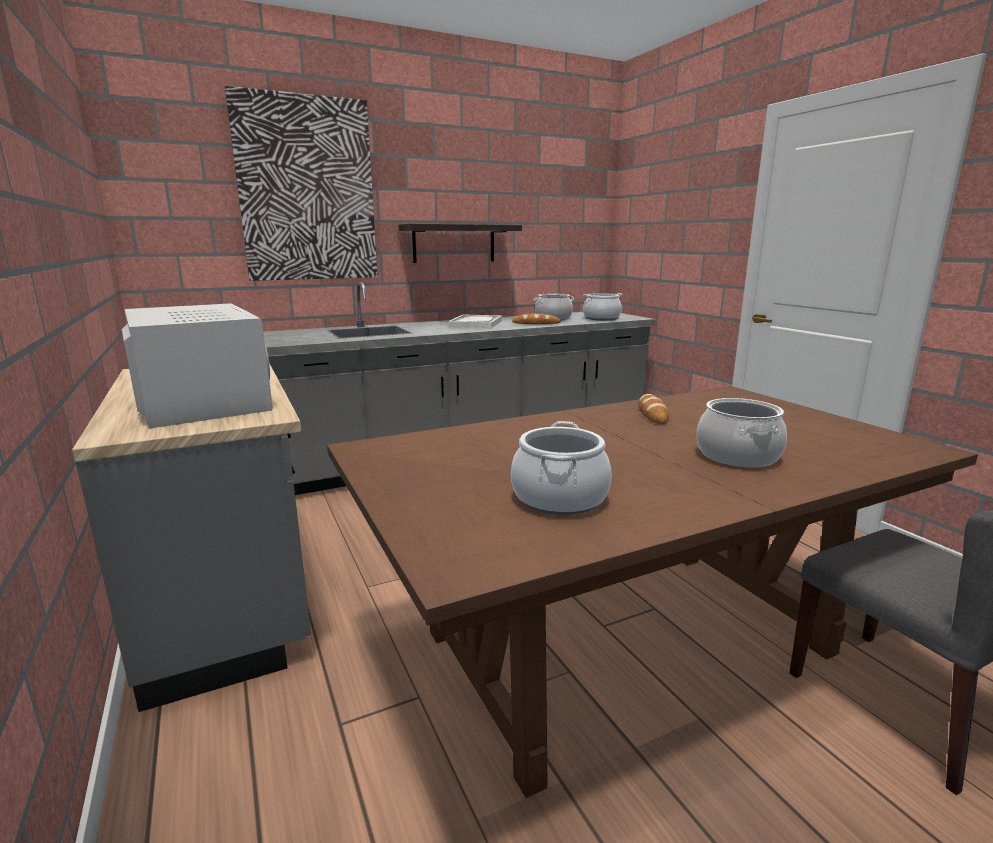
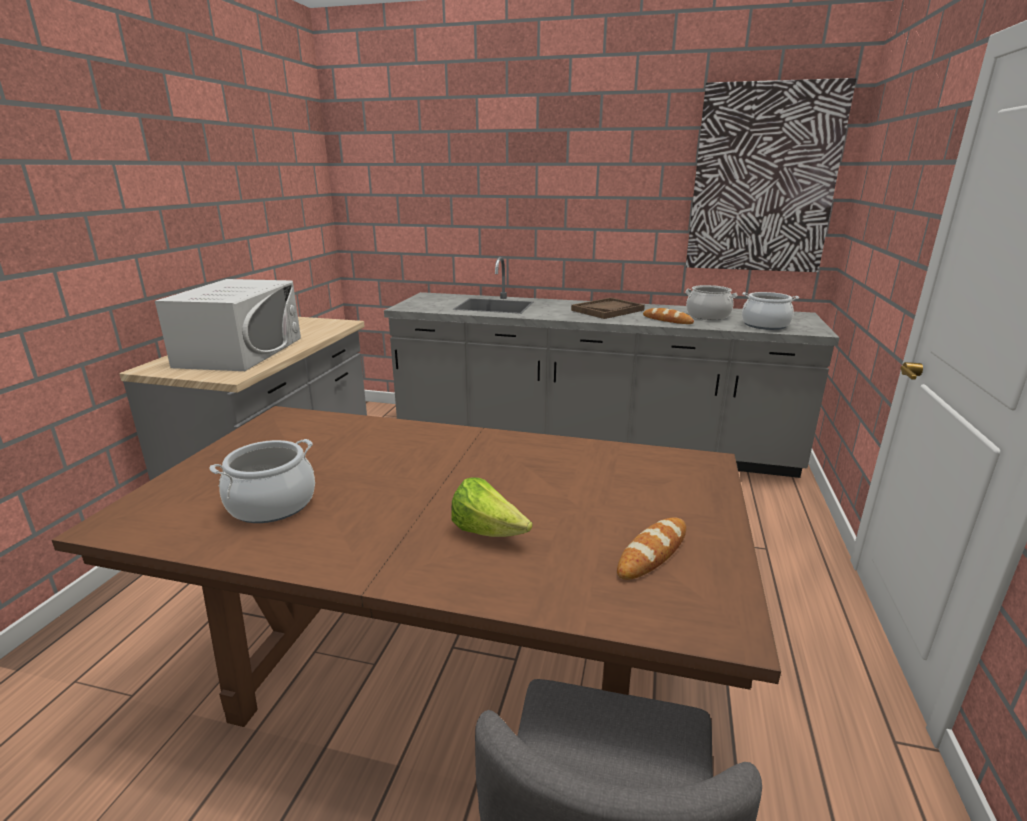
camera: 40 degrees right, 5 degrees up
(307, 190) = (471, 168): picture -> picture (763, 180)
(454, 243) = (613, 221): shelf -> none
(476, 323) = (607, 310): white tray -> brown tray
(652, 413) = (546, 457): bread -> bread (652, 552)
(737, 455) = (488, 532): cooking pot -> lettuce

